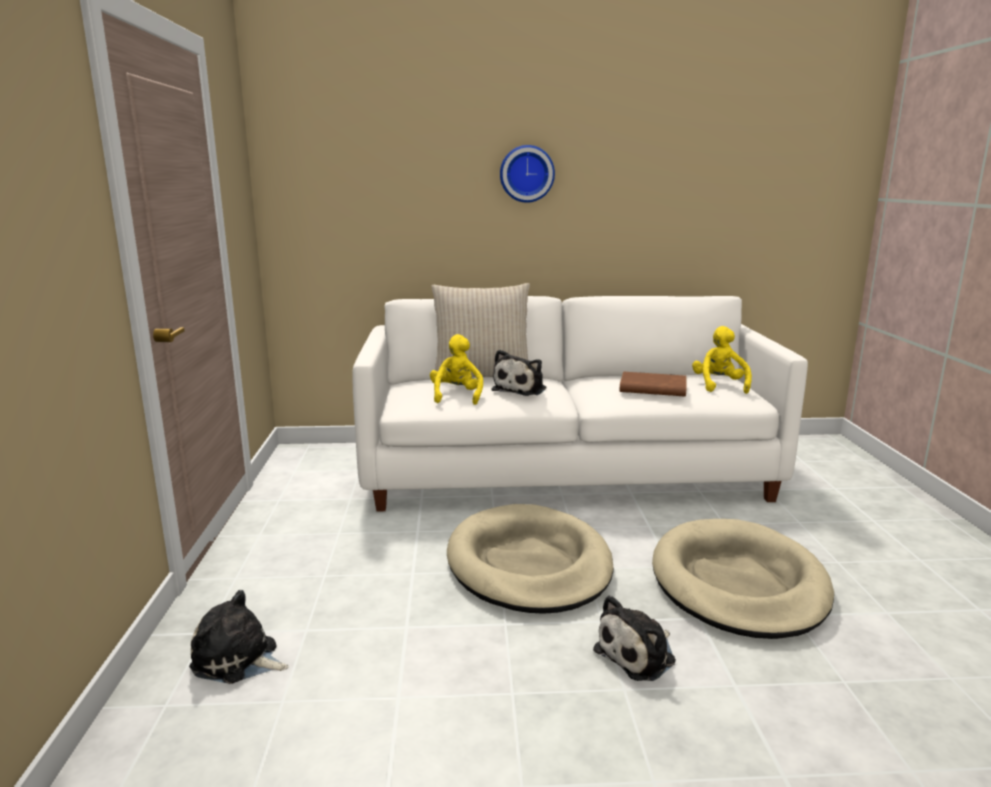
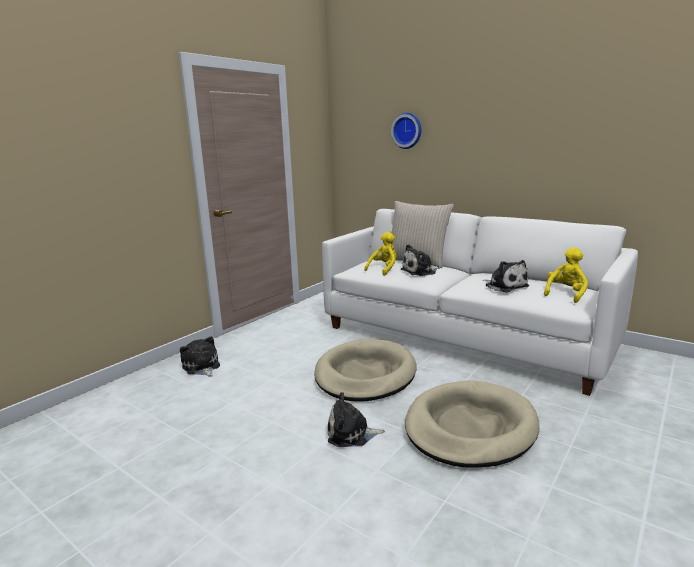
camera: 40 degrees right, 0 degrees up
(526, 174) = (475, 129): wall clock -> wall clock (407, 130)
(652, 388) = (505, 286): brown book -> plush toy

